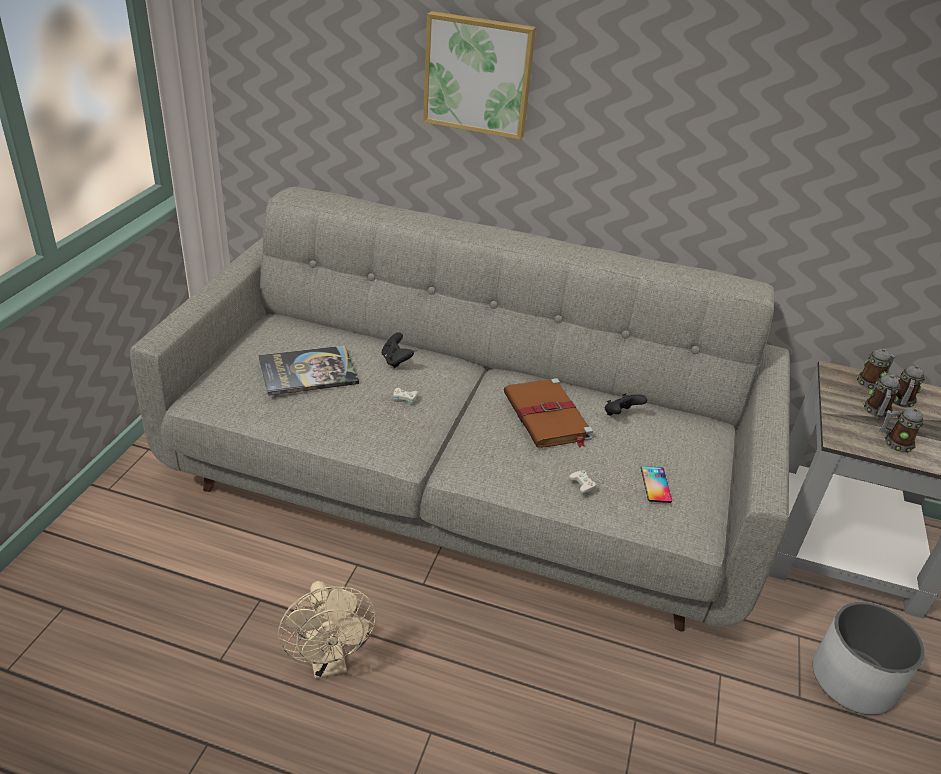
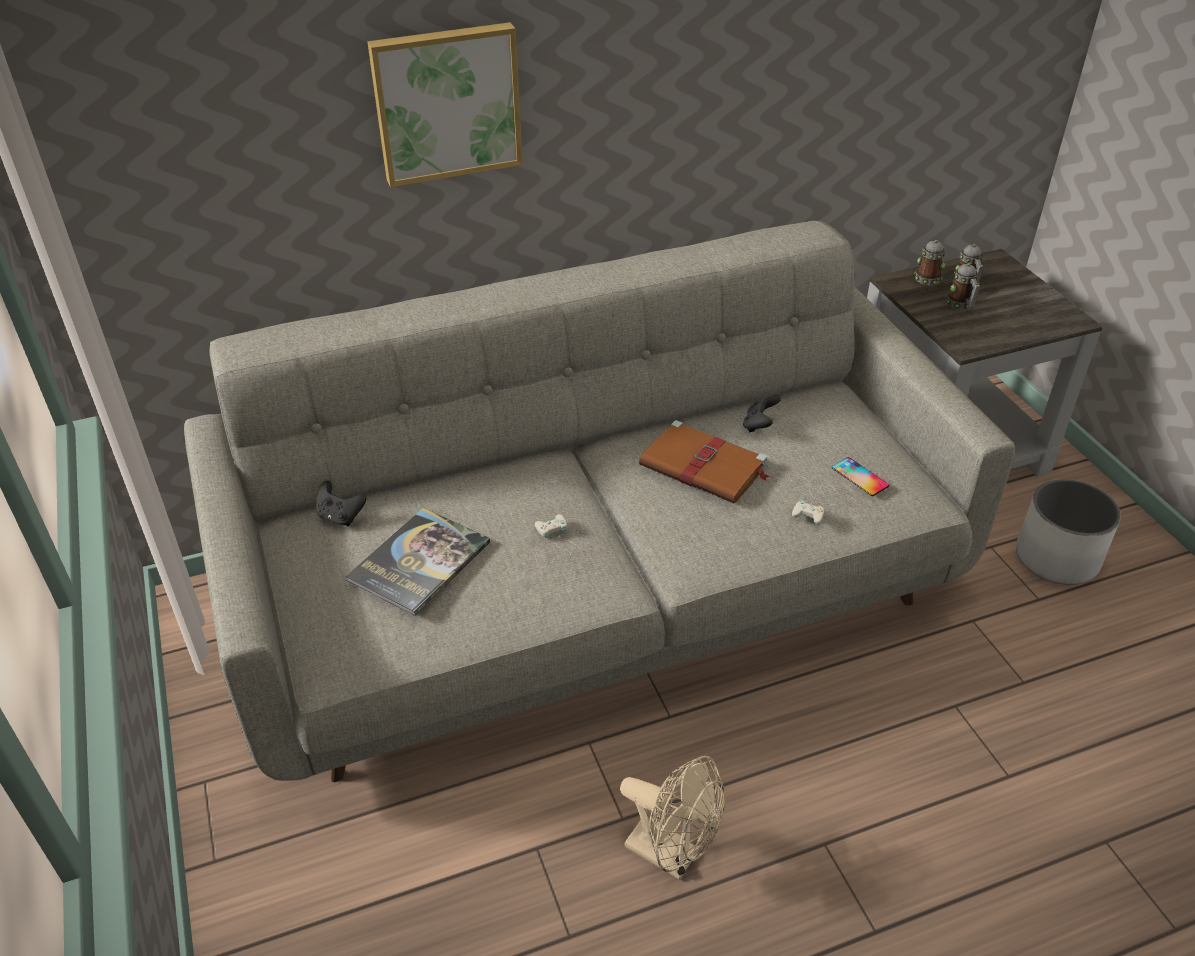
camera: 35 degrees left, 5 degrees up
(396, 361) = (492, 493): black game controller -> black game controller (340, 516)
(894, 443) = (1001, 327): mug -> none

